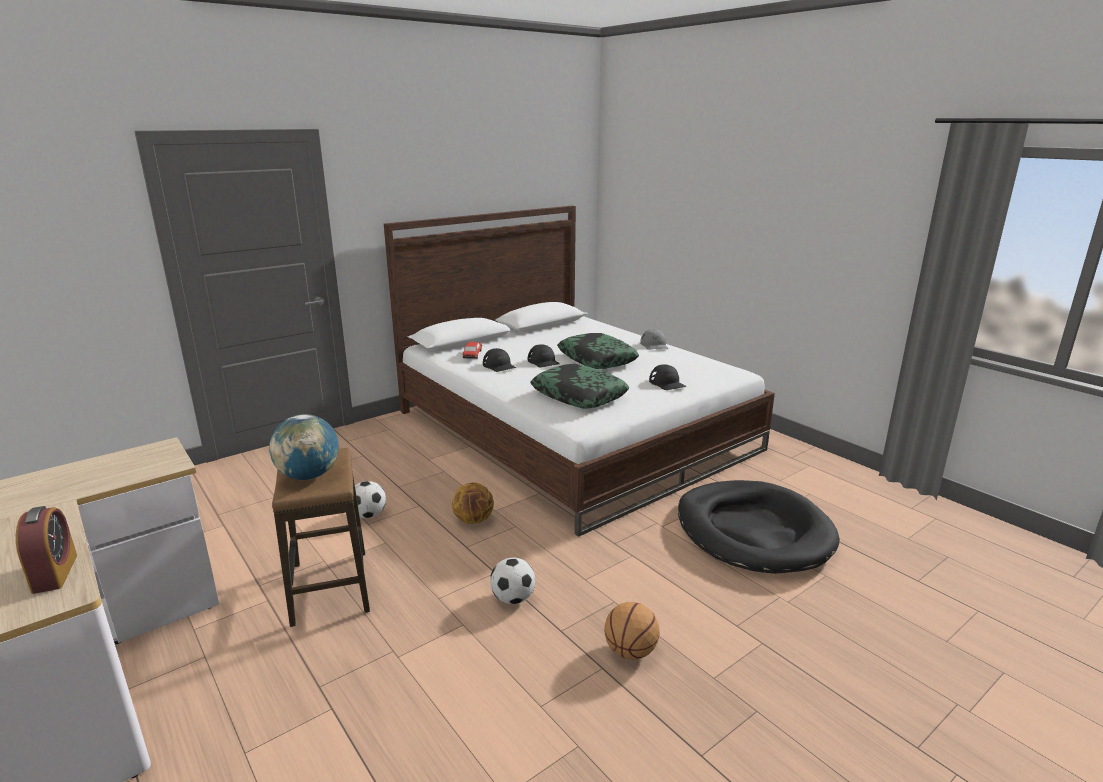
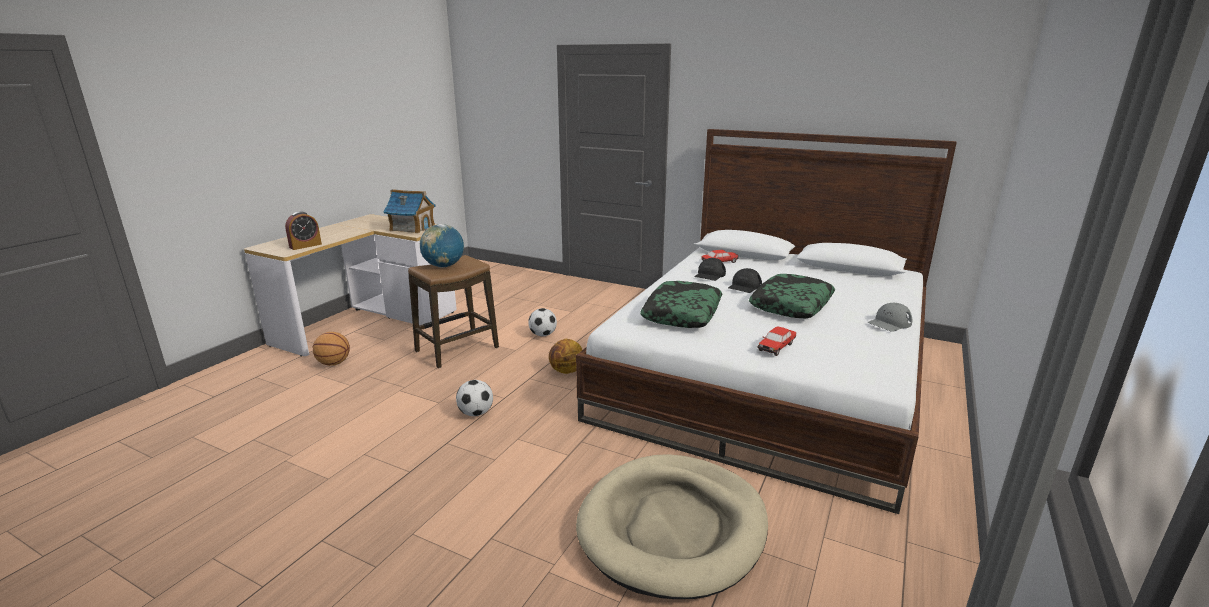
camera: 65 degrees right, 0 degrees up
(130, 465) = (412, 228): none -> toy house
(631, 652) = (432, 481): basketball -> basketball (333, 363)
(667, 383) = (776, 347): black cap -> toy car
(753, 531) = (672, 527): black dog bed -> beige dog bed

